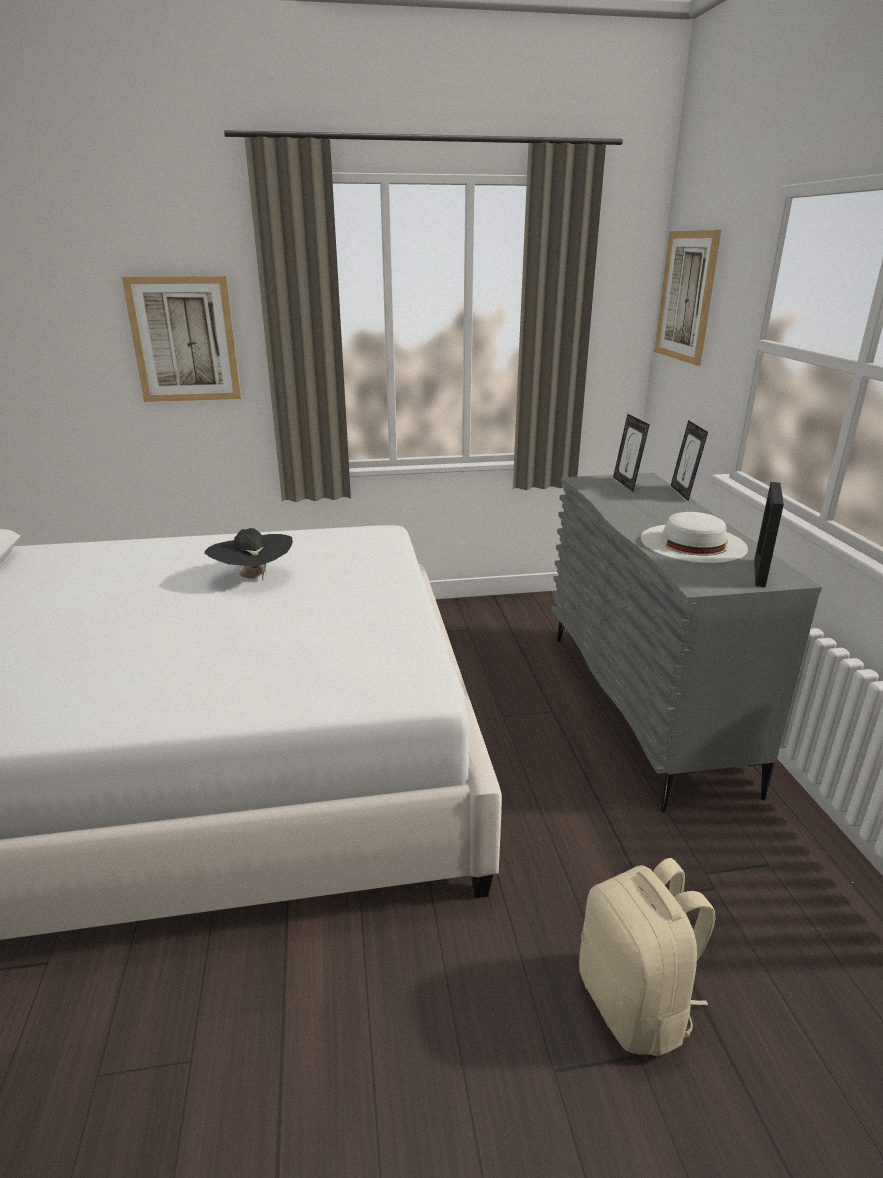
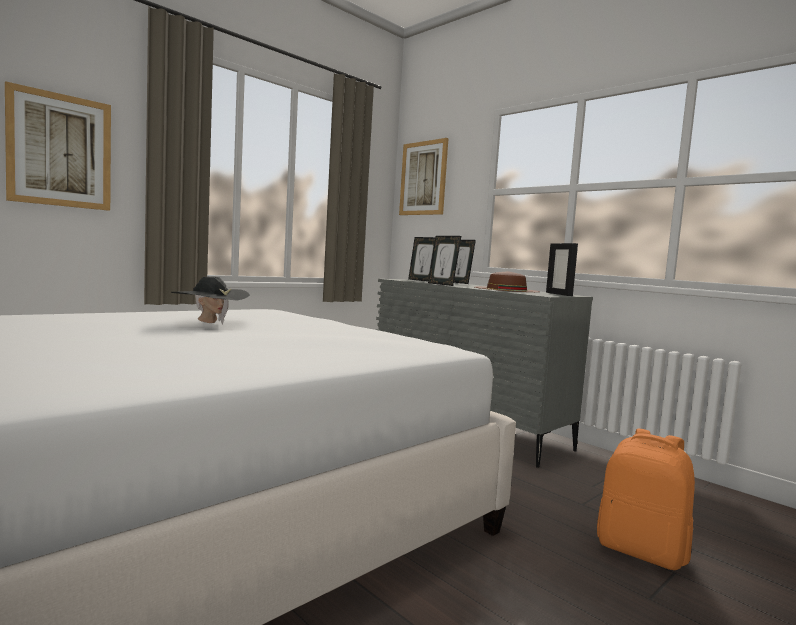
camera: 35 degrees left, 20 degrees down
(614, 513) = (442, 284): none -> picture frame
(635, 1004) = (642, 551): beige backpack -> orange backpack
(693, 543) = (506, 289): white hat -> brown hat

